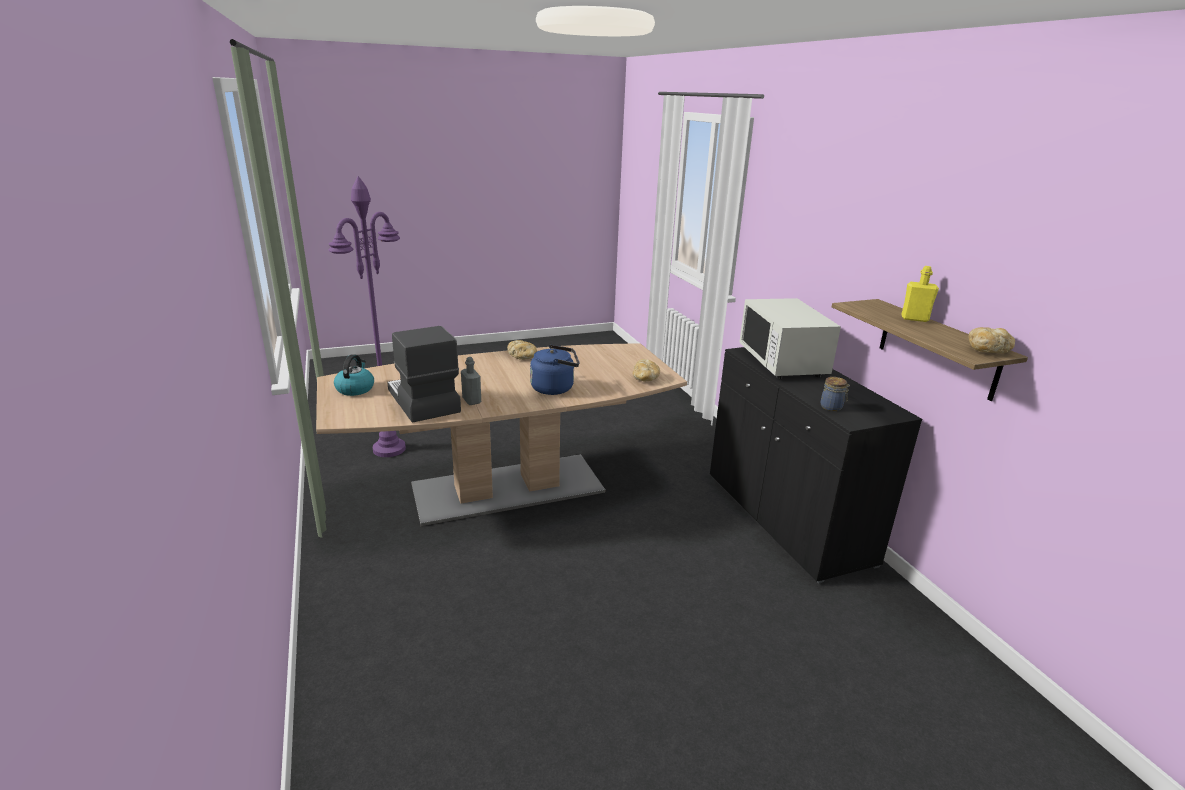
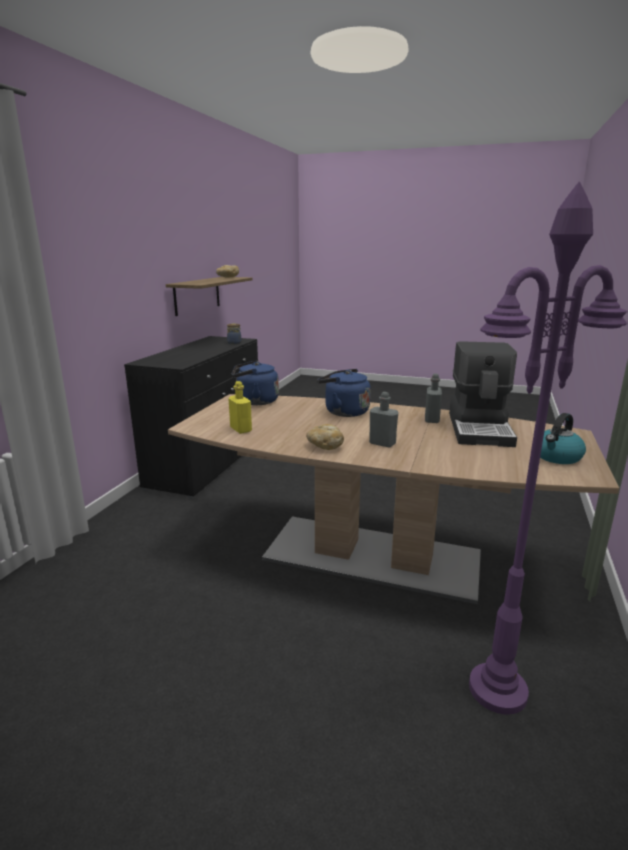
camera: 140 degrees left, 5 degrees down
(488, 368) = (382, 443): none -> grey bottle
(645, 378) = (254, 401): bread -> blue kettle
(783, 362) = (178, 357): white microwave -> none
(914, 319) = (198, 280): yellow bottle -> yellow bottle (241, 429)

